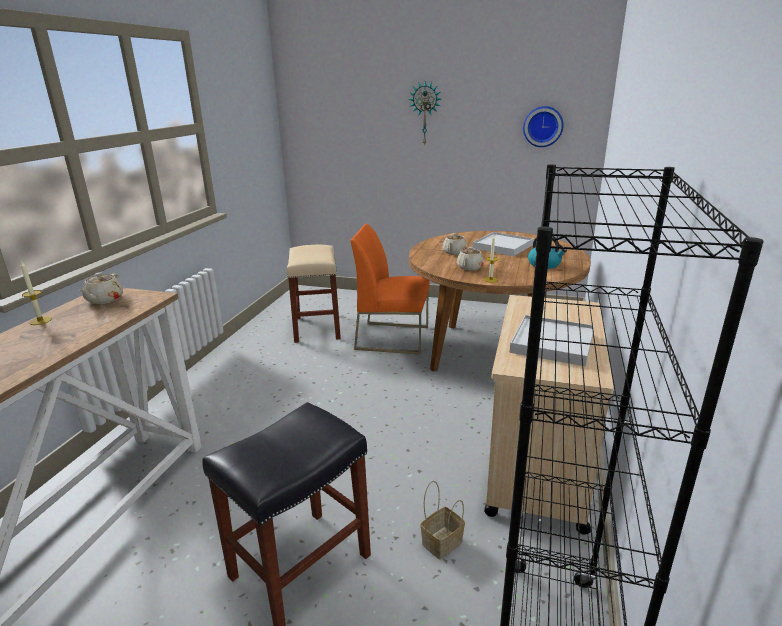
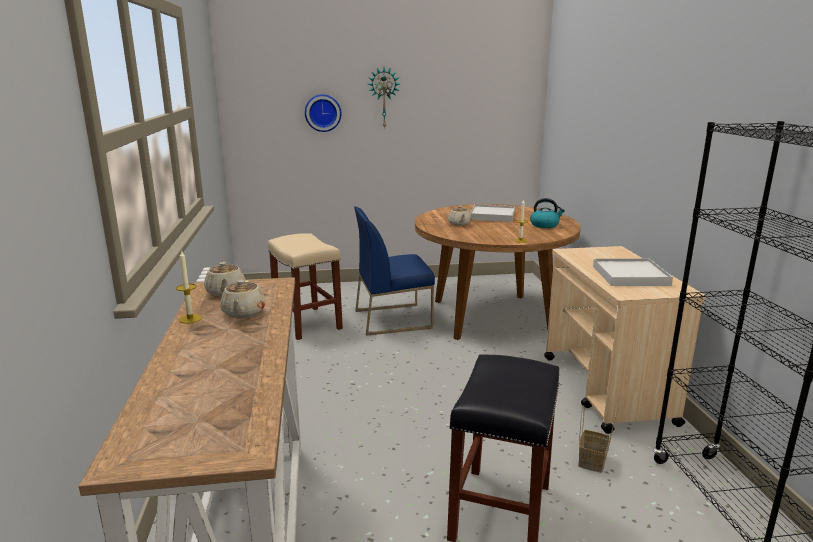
camera: 25 degrees left, 5 degrees down
(393, 337) = (393, 319): orange chair -> blue chair
(469, 268) = (490, 234): beige teapot -> beige teapot (243, 313)
(543, 126) = (492, 108): wall clock -> wall clock (323, 113)

